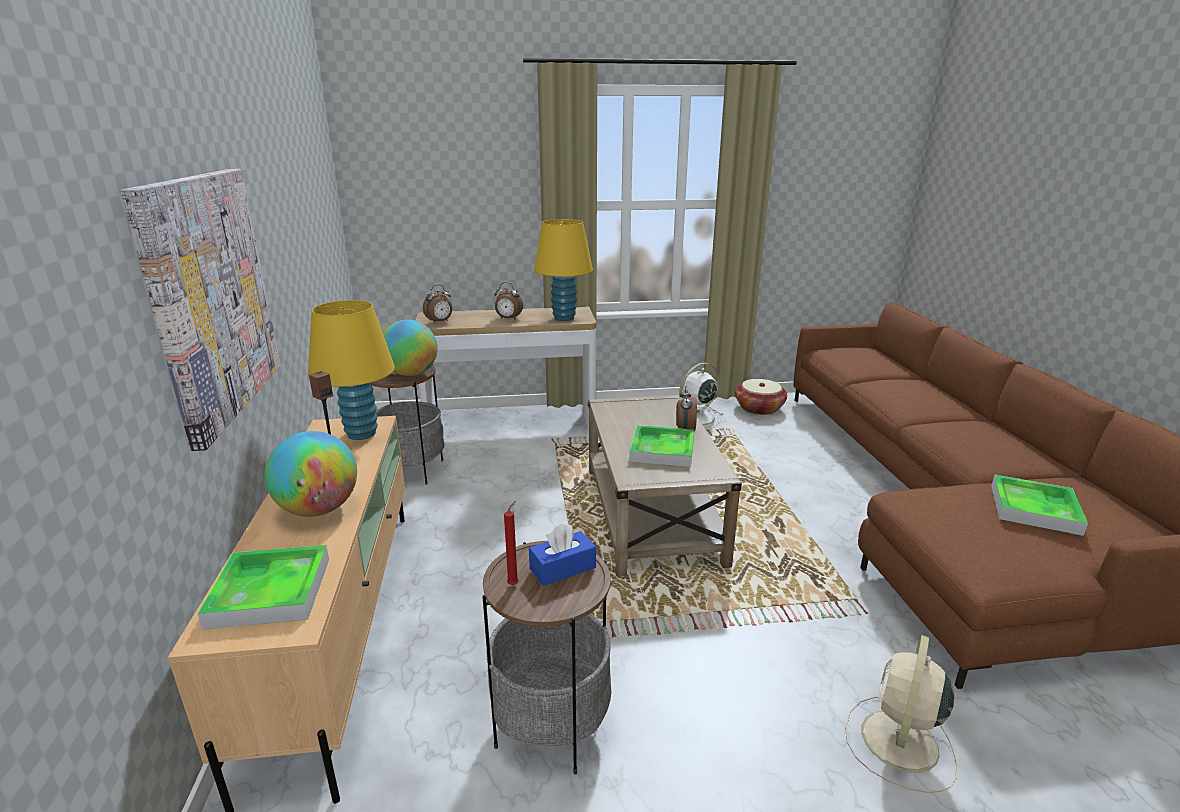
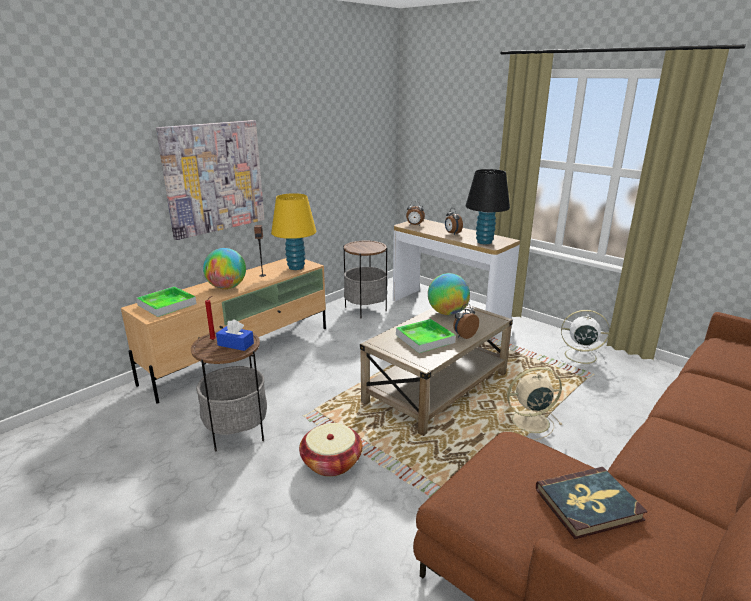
camera: 50 degrees right, 0 degrees up
(411, 374) = (366, 249): globe -> globe (447, 313)
(564, 318) = (484, 242): yellow table lamp -> black table lamp
(759, 408) = (649, 373): basket -> basket (331, 462)
(899, 743) = (337, 558): beige fan -> beige fan (528, 422)
(1034, 509) = (588, 505): tray -> book

